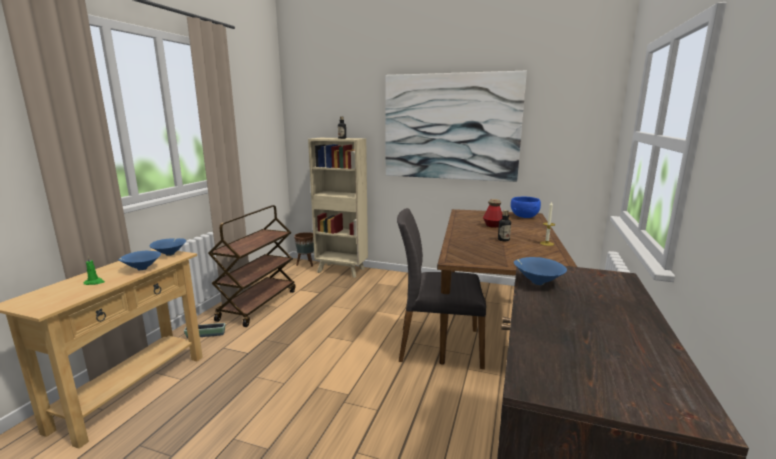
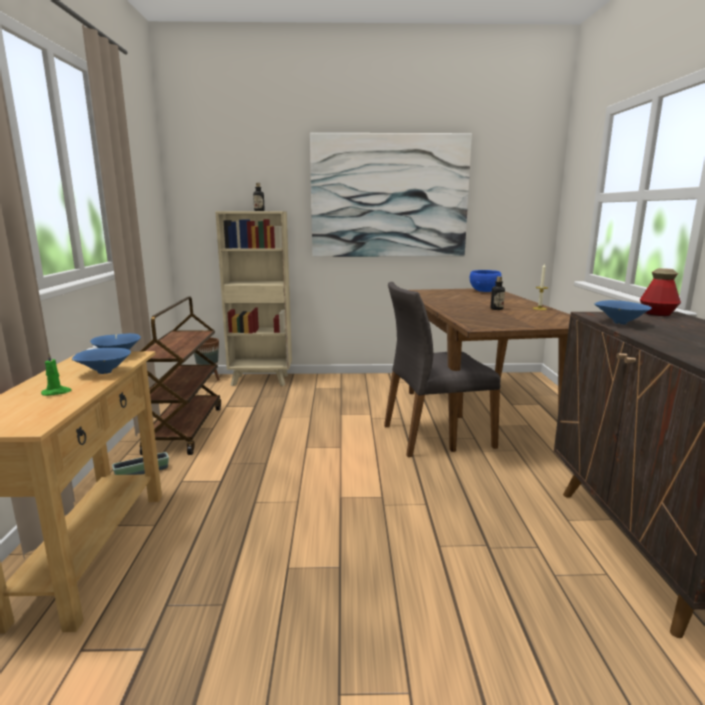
camera: 20 degrees left, 0 degrees up
(492, 226) = (467, 299): bottle -> bottle (657, 314)

